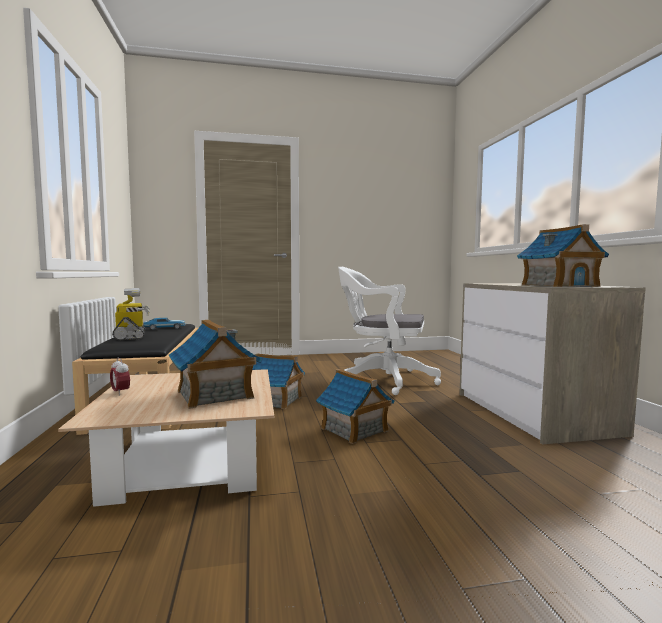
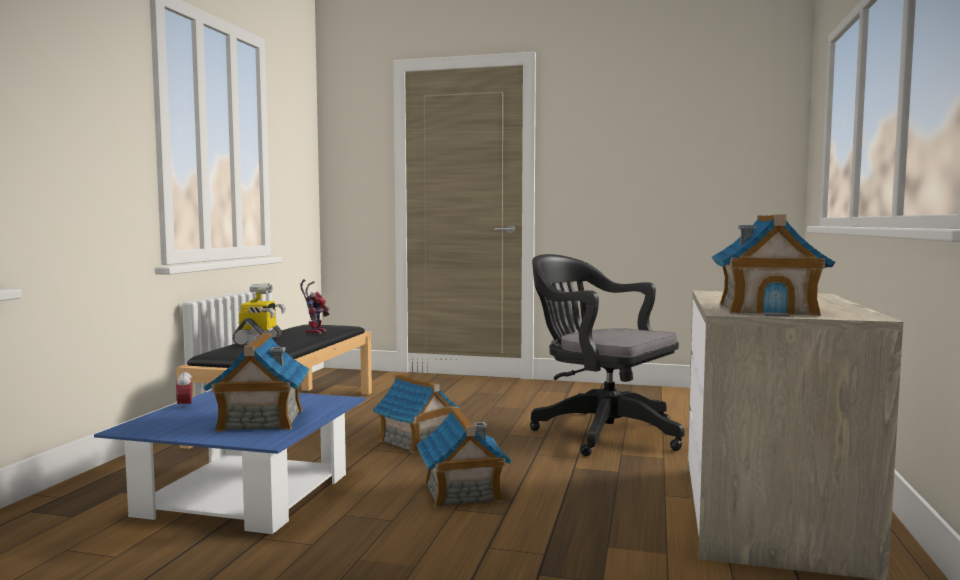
camera: 25 degrees right, 0 degrees up
(165, 328) = (314, 332): toy car -> toy robot
(190, 463) = (245, 495): beige coffee table -> blue coffee table
(383, 380) = (600, 432): white office chair -> black office chair

